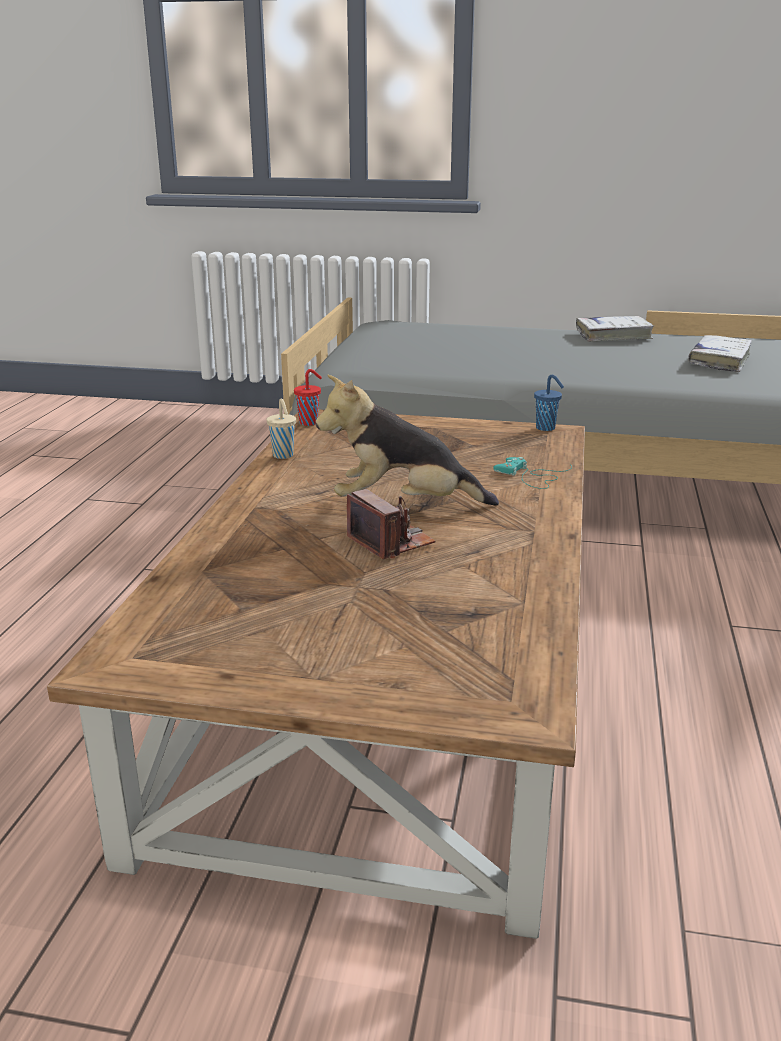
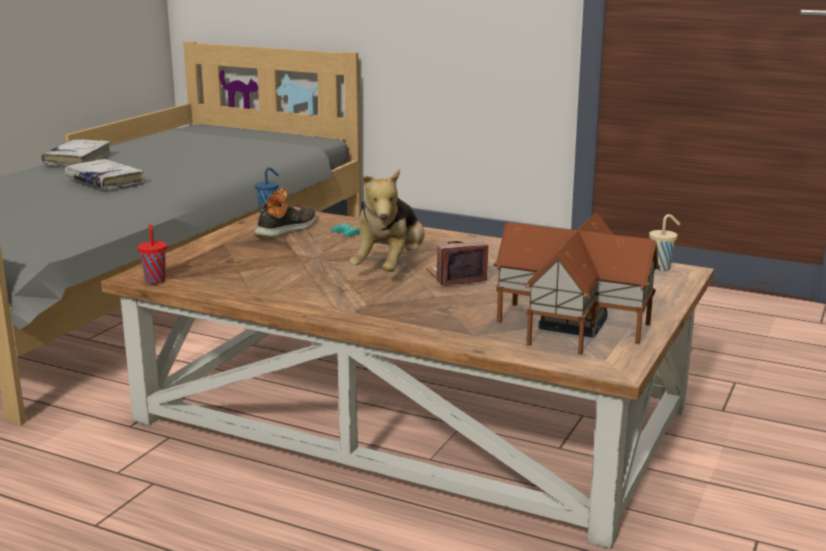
camera: 75 degrees left, 5 degrees down
(250, 629) = (574, 324): none -> toy house
(283, 456) = (239, 295): beige cup -> beige cup (661, 268)
(501, 443) = (287, 229): none -> shoe
(719, 361) = (195, 150): white book -> white book (105, 183)

